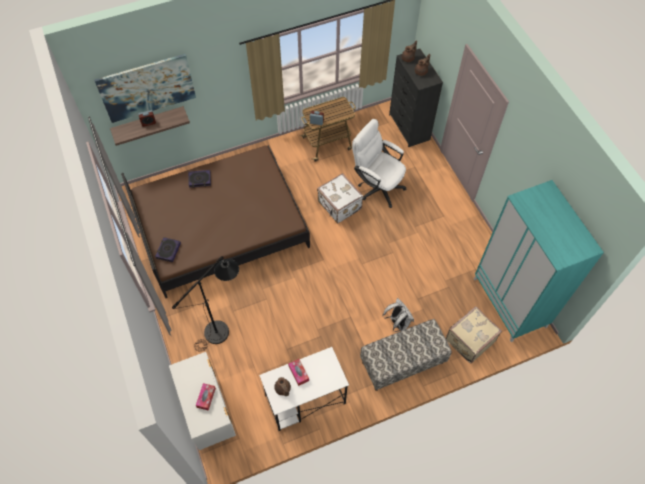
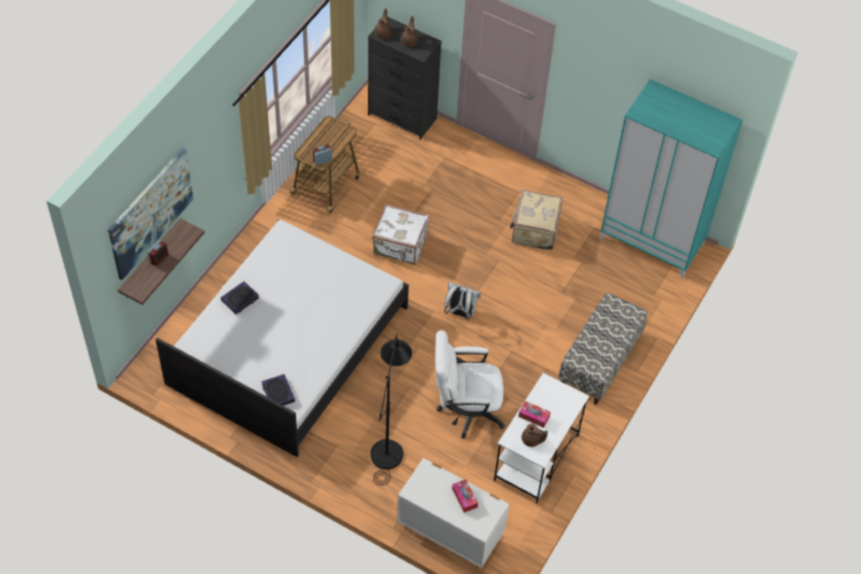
camera: 40 degrees left, 5 degrees down
(221, 227) = (288, 345): brown bed -> white bed
(377, 186) = (422, 200): white office chair -> white office chair (465, 409)
(397, 322) = (562, 327): white backpack -> white backpack (460, 313)
(469, 340) = (643, 300): beige suitcase -> beige suitcase (534, 230)

